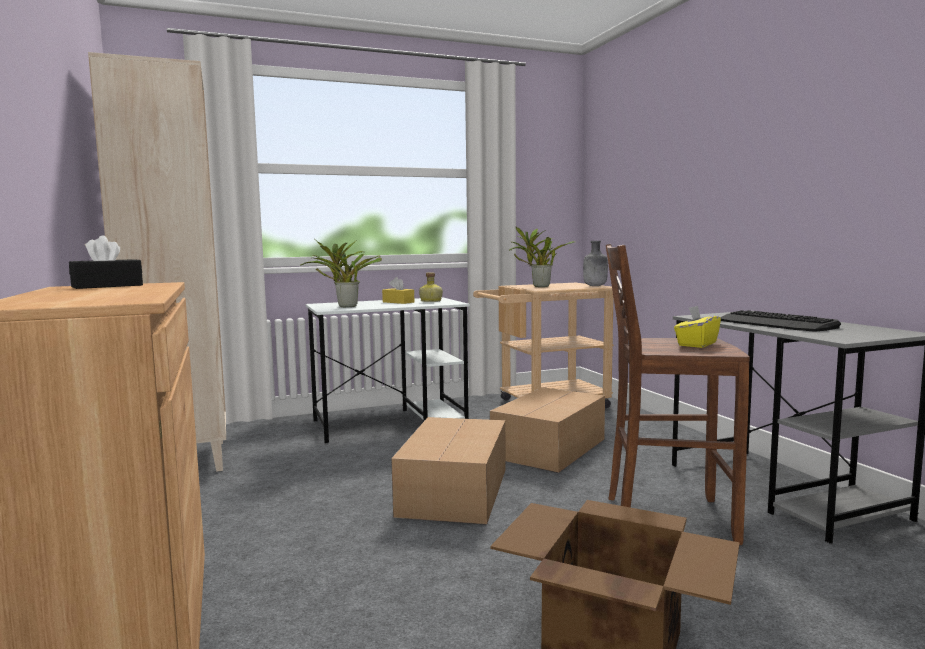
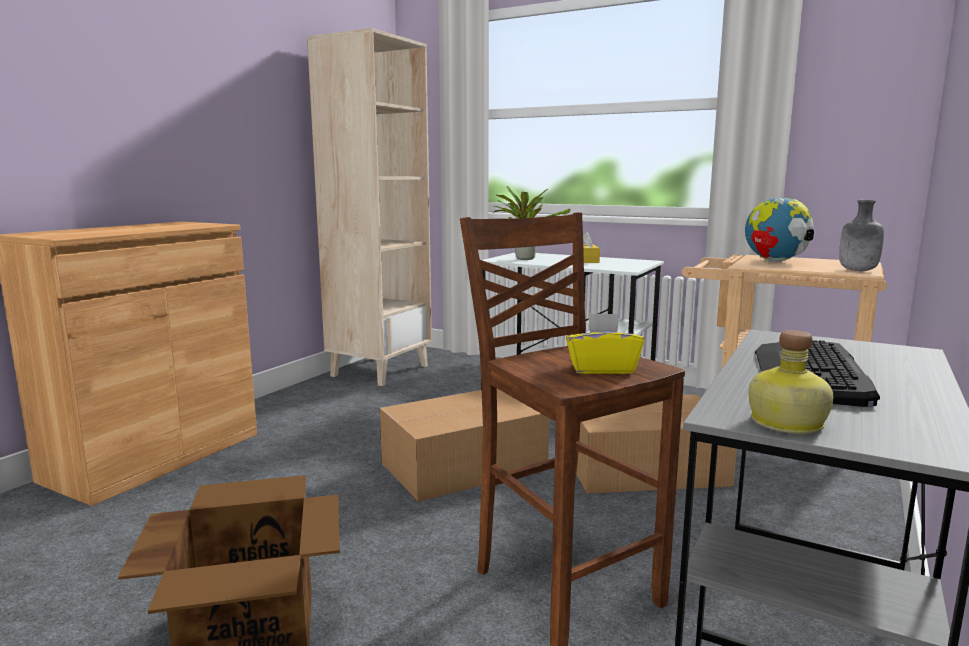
camera: 50 degrees right, 5 degrees up
(107, 286) = (183, 224): black tissue box -> none
(431, 301) = (620, 264): bottle -> bottle (785, 423)
(538, 286) = (775, 261): potted plant -> globe

